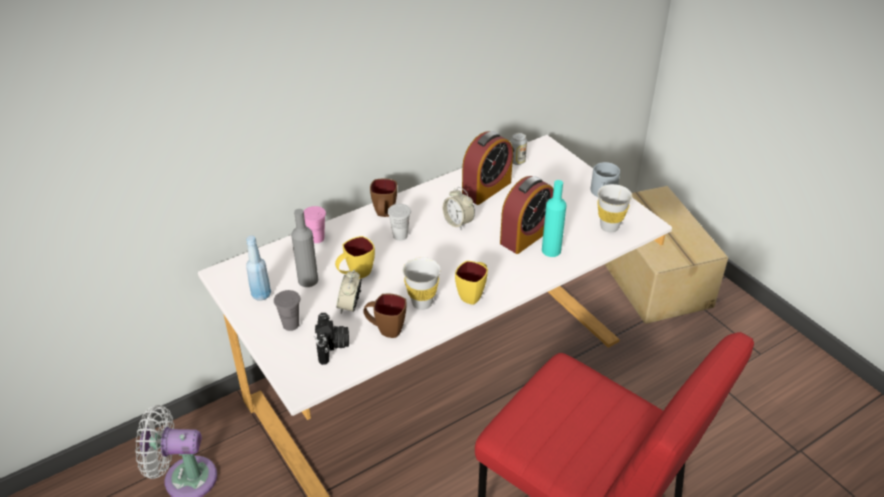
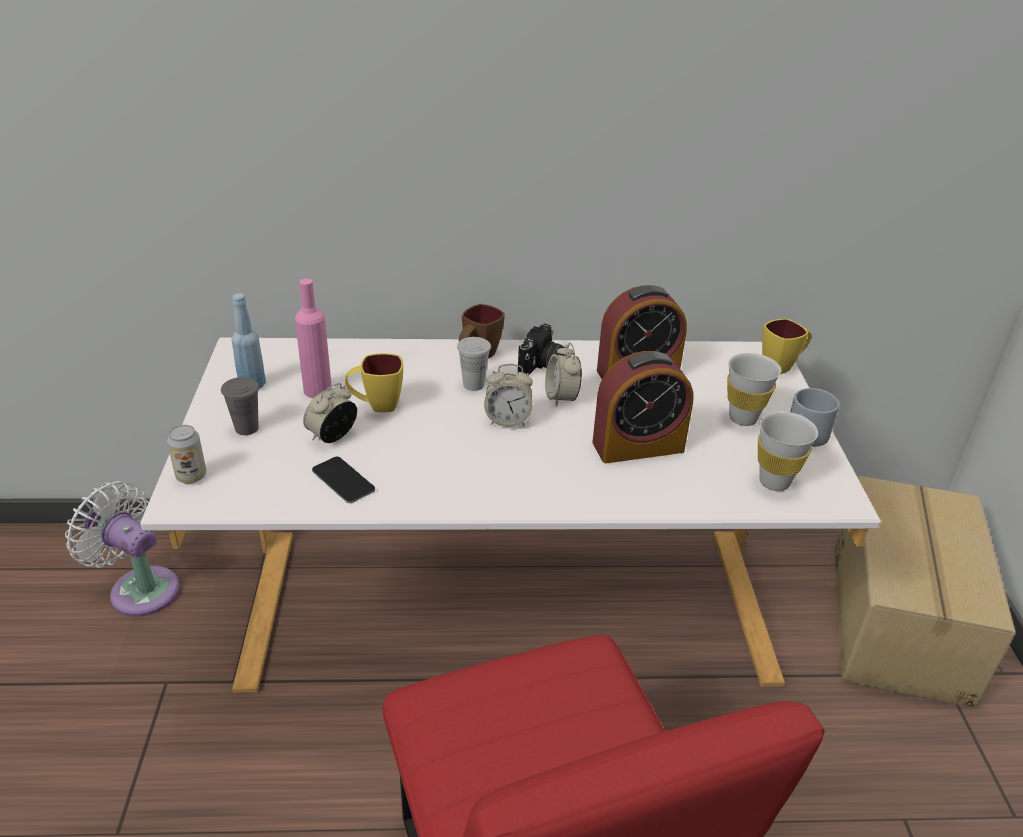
camera: 30 degrees right, 5 degrees down
(308, 280) = (317, 390): grey bottle -> pink bottle
(317, 238) = (375, 352): pink cup -> none
(332, 346) = (263, 472): camera -> camera (542, 366)
(385, 330) = (343, 480): brown mug -> phone
(422, 303) = (420, 469): white cup -> white cup (743, 418)
(442, 250) = (507, 420): none -> alarm clock
(473, 294) = (495, 486): yellow mug -> yellow mug (782, 366)
(517, 161) = (711, 357): can -> can (191, 476)
(551, 250) = (657, 477): turquoise bottle -> none

